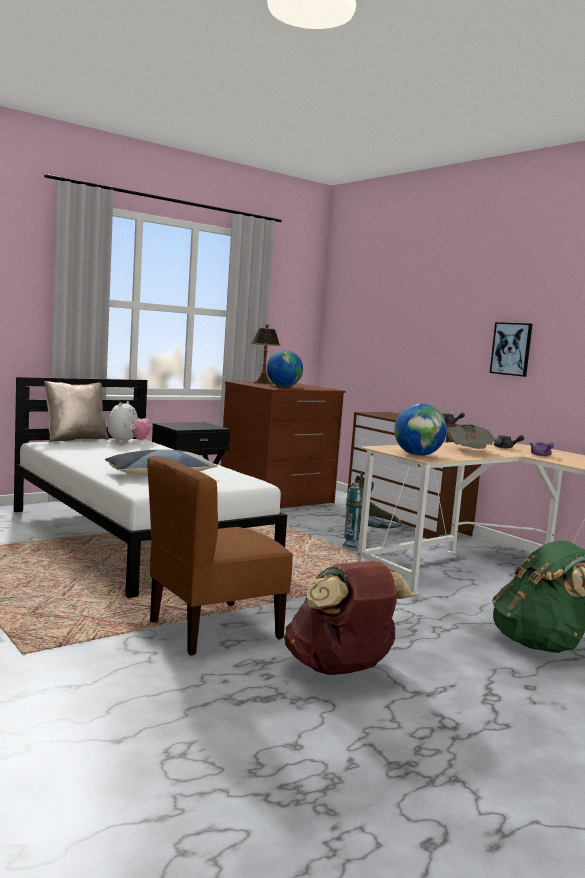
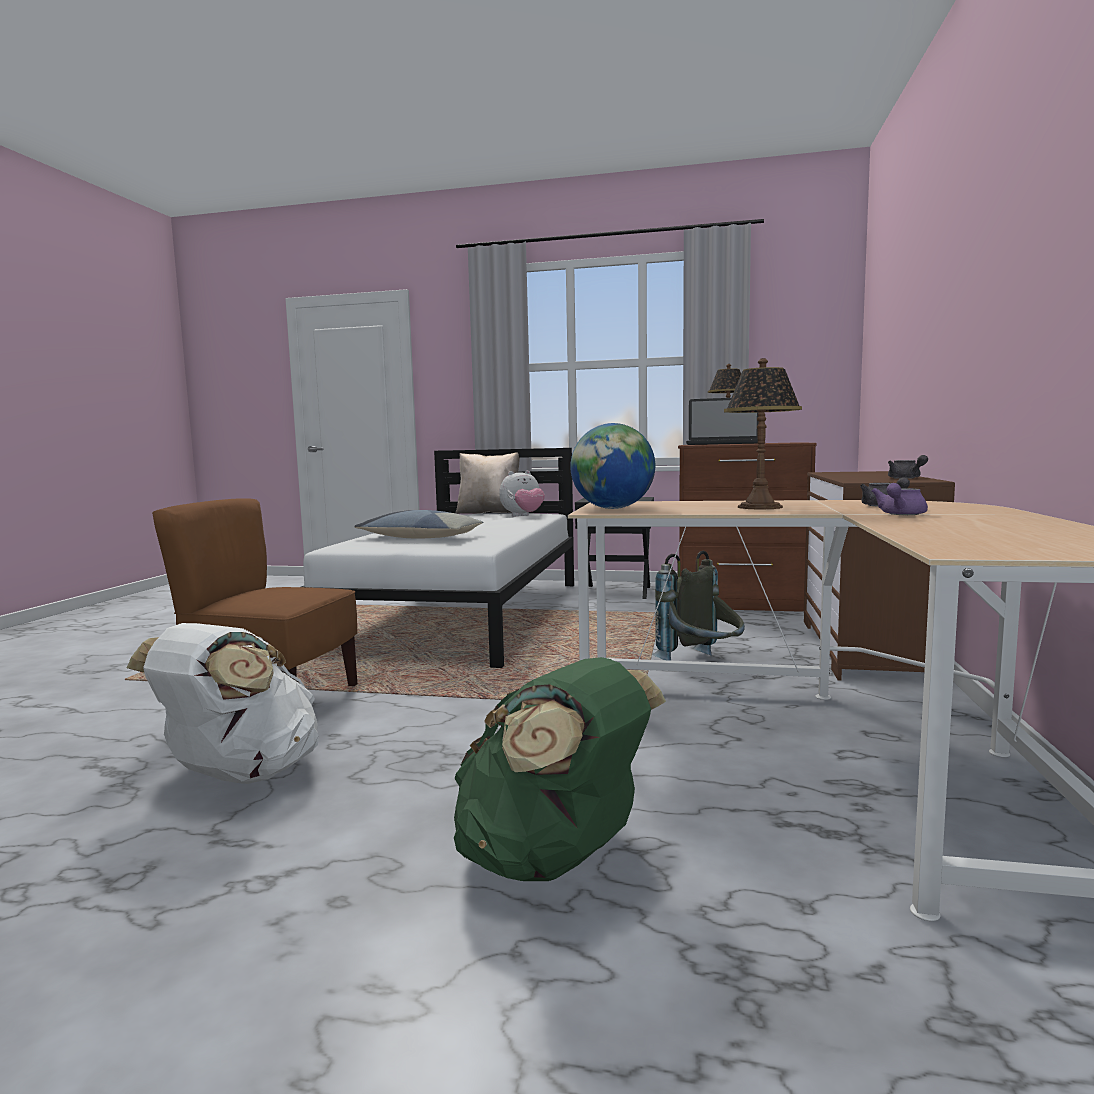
camera: 50 degrees right, 0 degrees up
(283, 387) = (723, 444): globe -> laptop
(340, 669) = (240, 775): brown backpack -> white backpack
(469, 451) = (760, 507): newspaper -> table lamp
(511, 349) = (990, 316): picture -> none

